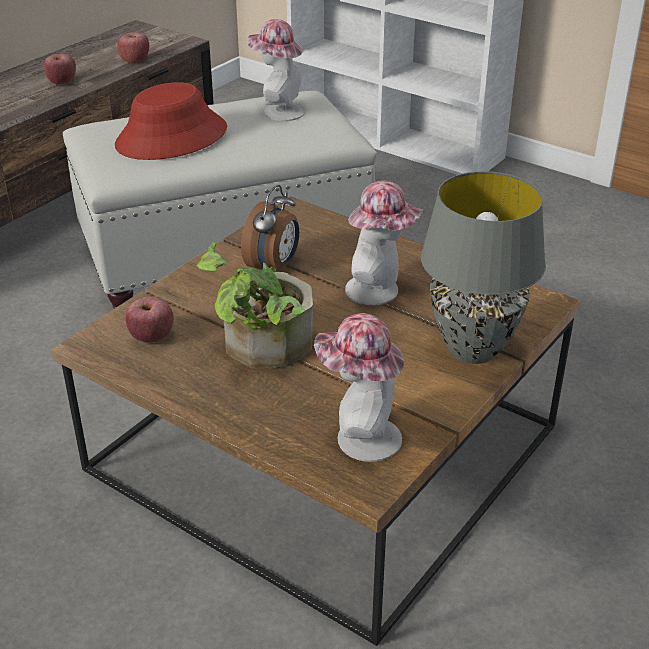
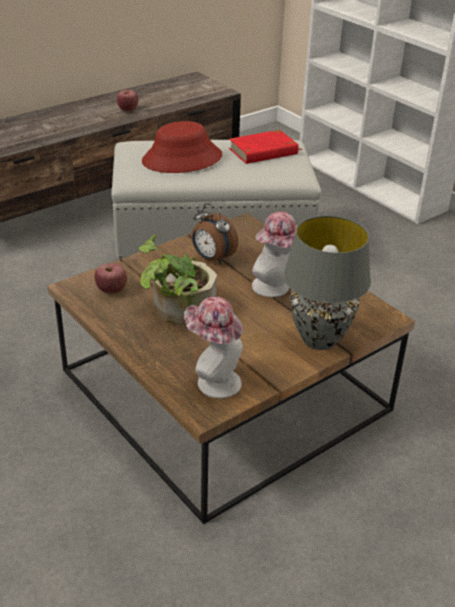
camera: 15 degrees right, 0 degrees up
(135, 61) = (183, 101): apple -> none
(274, 266) = (212, 258): alarm clock -> alarm clock turned 90 degrees clockwise
(278, 111) = (263, 151): hat -> red book

